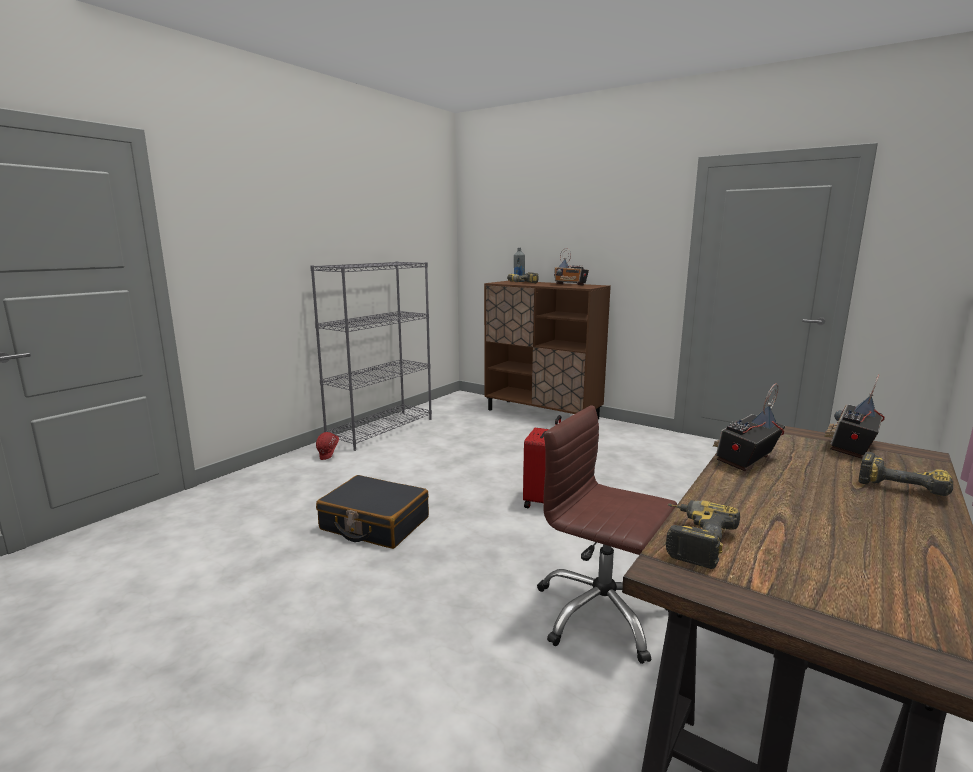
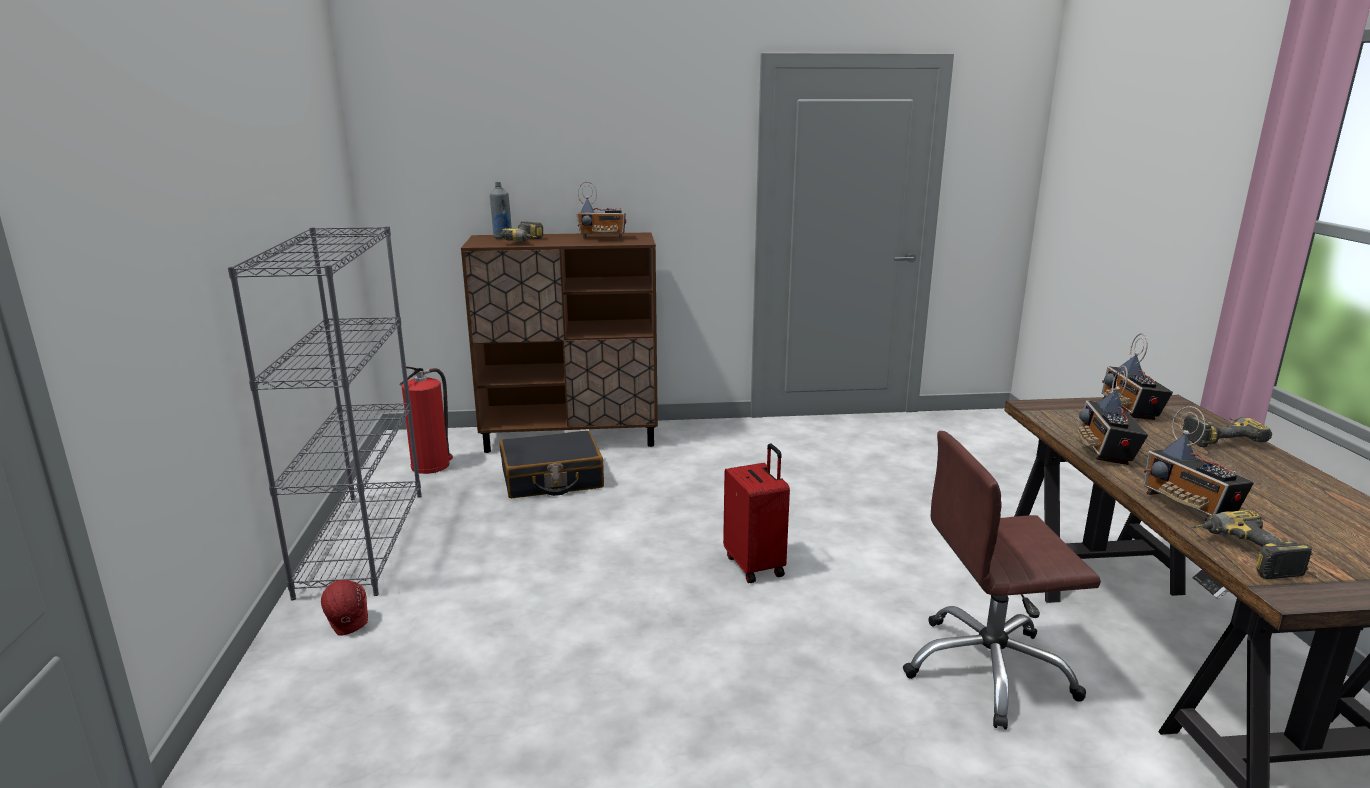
camera: 40 degrees left, 5 degrees up
(374, 524) = (607, 697): black suitcase -> black suitcase (552, 479)
(455, 409) = (431, 465): none -> fire extinguisher
(728, 505) = (1189, 507): none -> radio

